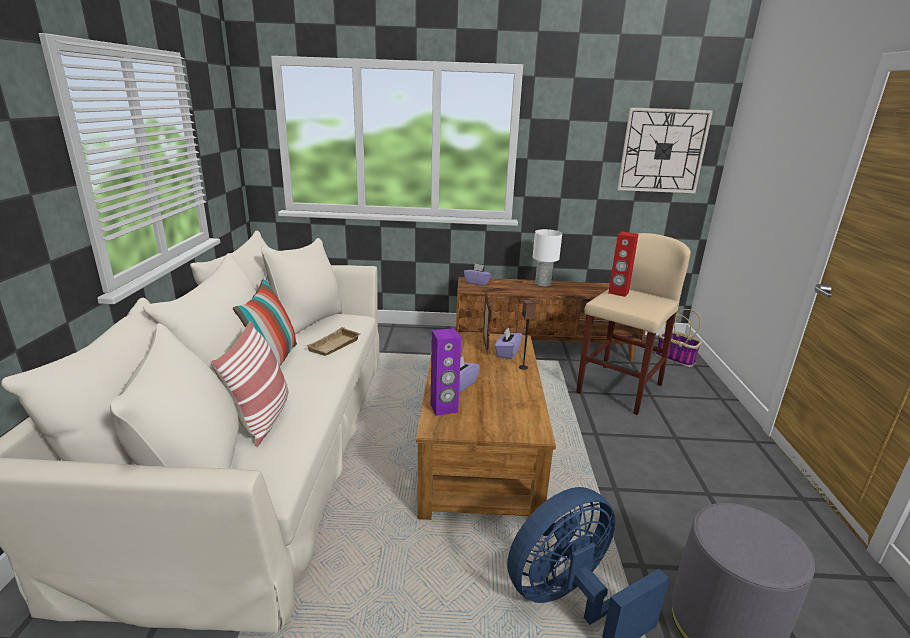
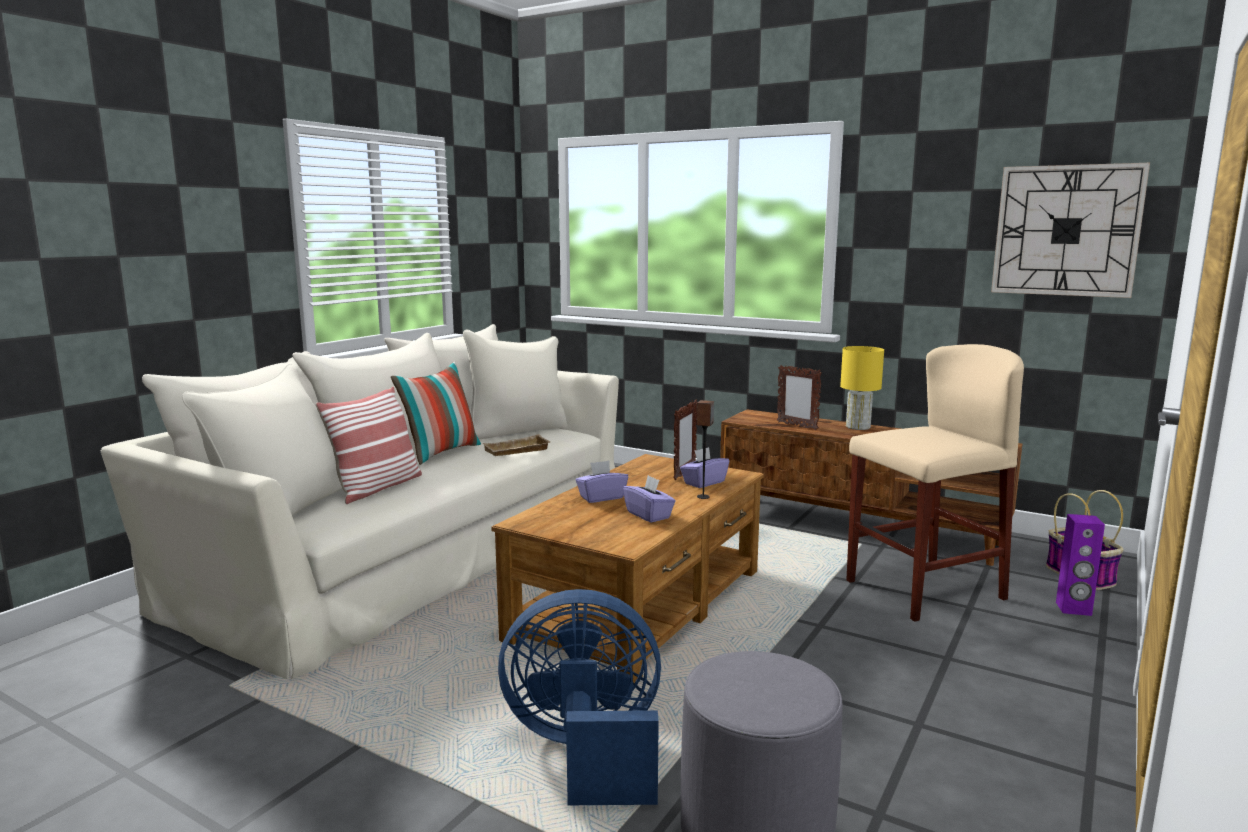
camera: 30 degrees right, 10 degrees down
(444, 408) = (554, 511): purple speaker -> purple speaker (1073, 609)
(477, 282) = (762, 416): purple tissue box -> purple tissue box (649, 515)
(508, 288) = (797, 426): none -> picture frame
(542, 284) = (857, 427): white table lamp -> yellow table lamp
(618, 293) = (915, 430): red speaker -> none

